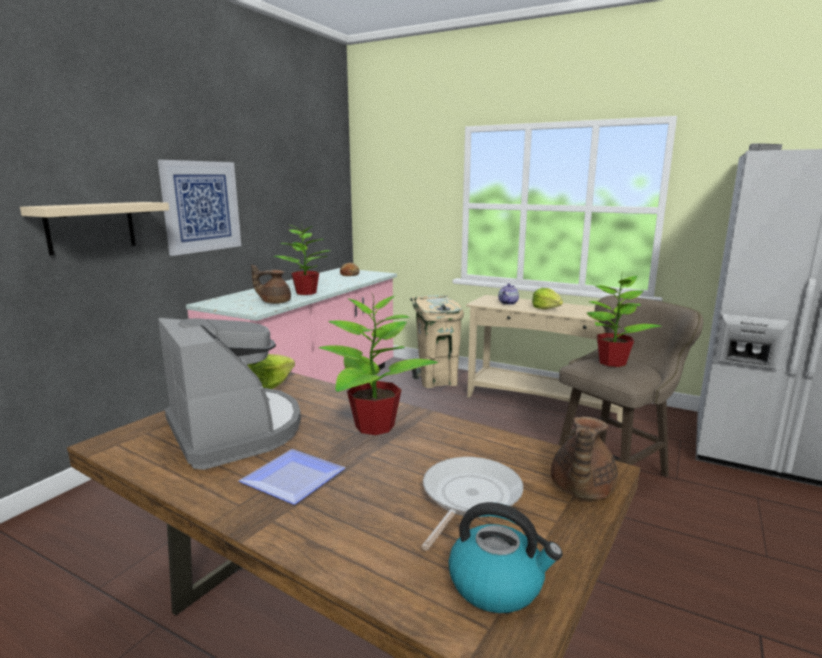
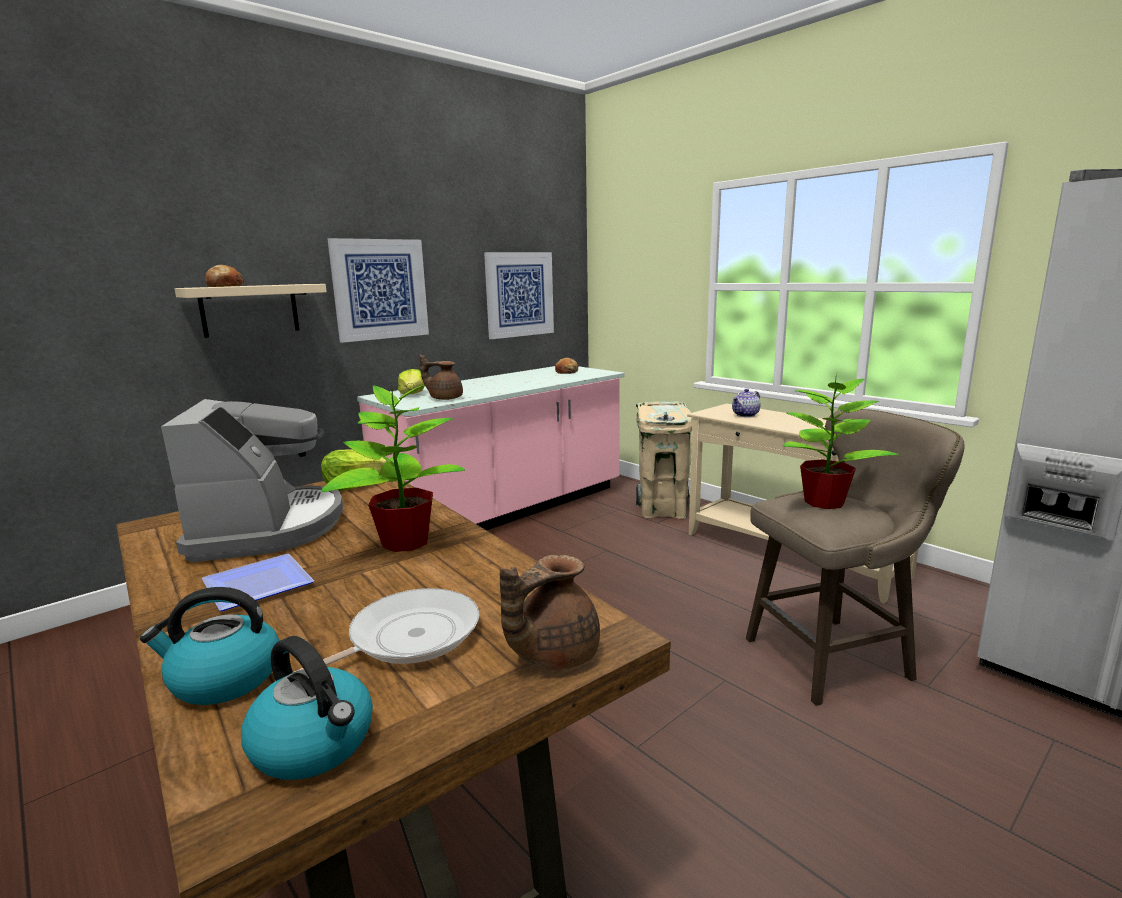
camera: 20 degrees right, 0 degrees up
(74, 205) = (224, 286): none -> bread
(305, 210) = (519, 294): none -> picture
(307, 293) = (492, 390): potted plant -> none
(364, 556) = (224, 679): none -> kettle
(546, 308) = (791, 424): lettuce -> lettuce (413, 394)

